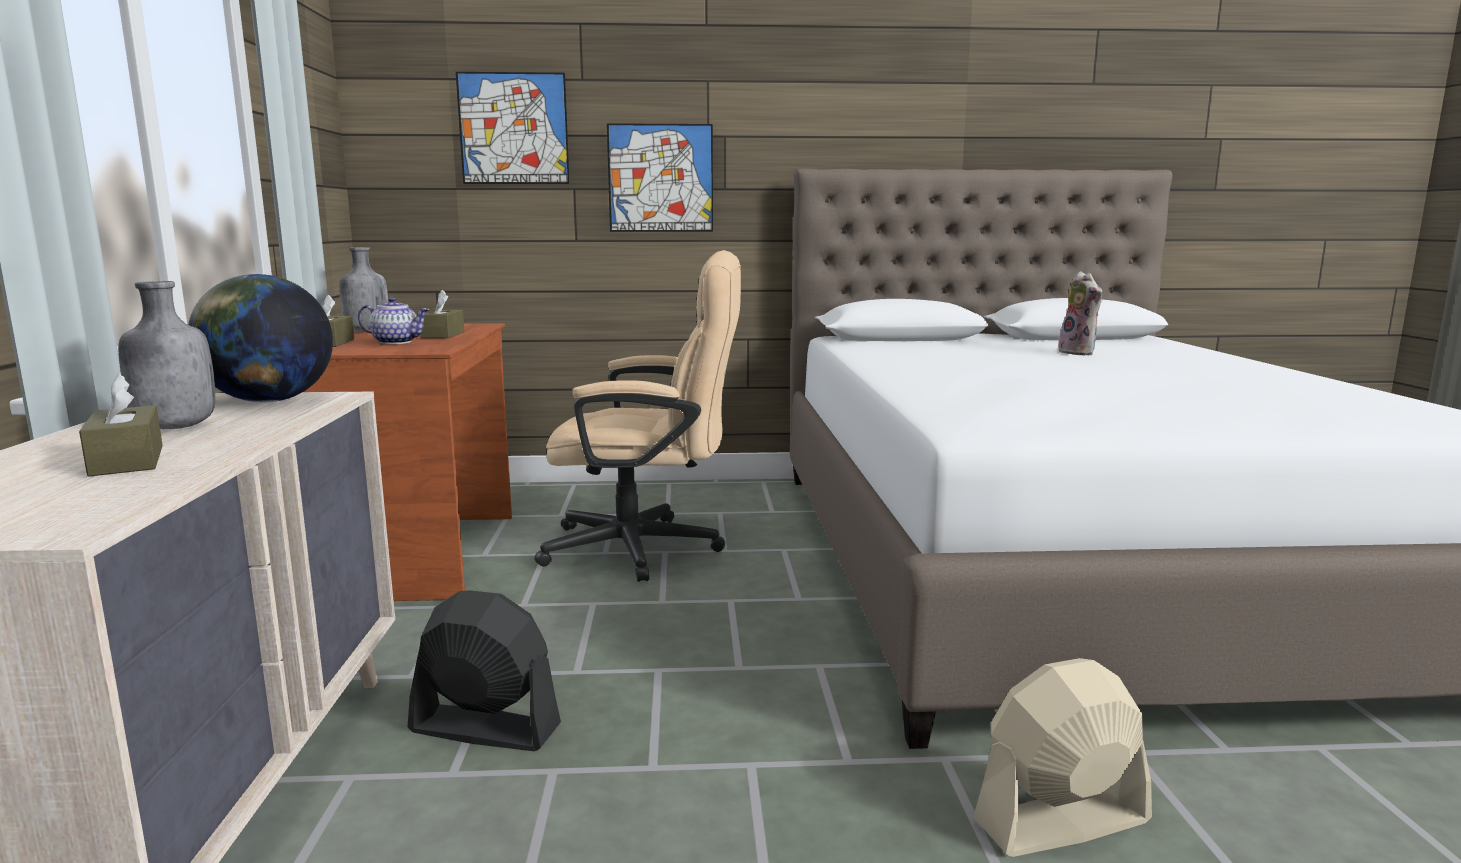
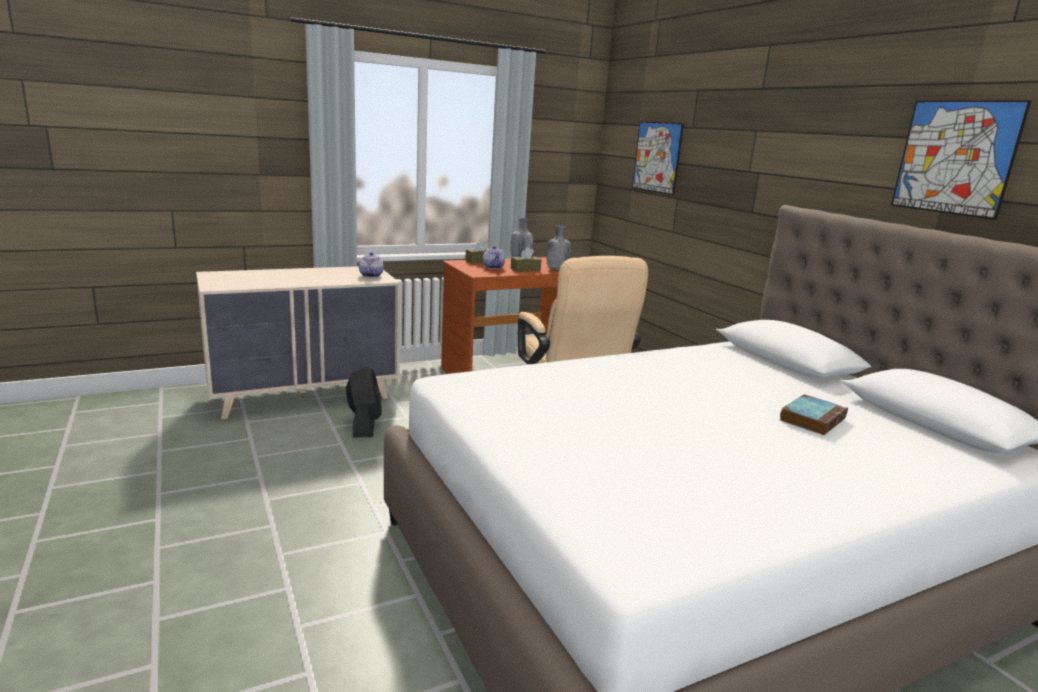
camera: 65 degrees right, 5 degrees up
(127, 460) = (280, 279): brown tissue box -> none
(174, 427) = (324, 275): grey bottle -> grey bottle (556, 269)
(269, 401) = (371, 275): globe -> teapot
(660, 178) = (716, 198): picture -> picture (955, 157)
(1061, 821) = (342, 567): beige fan -> none
(1079, 353) = (812, 419): plush toy -> book

